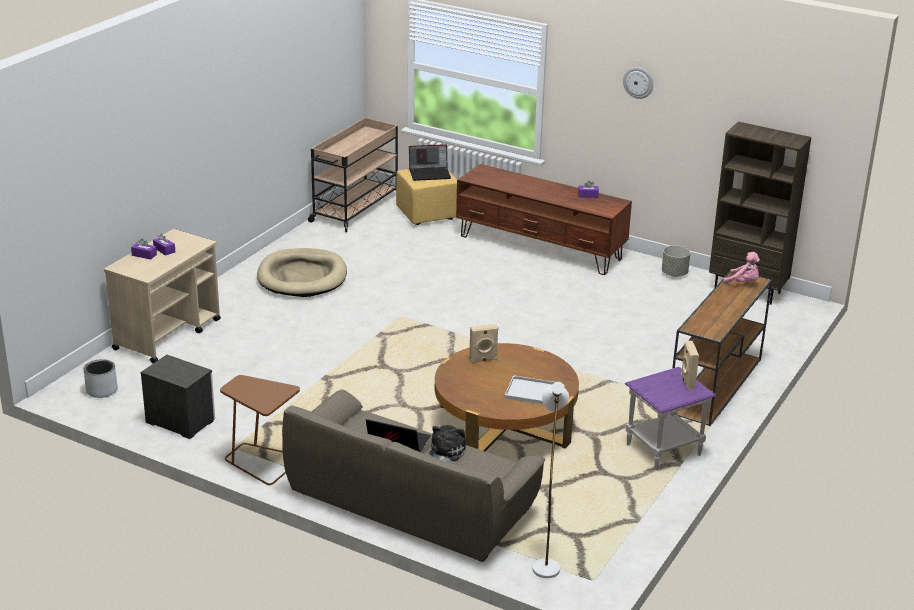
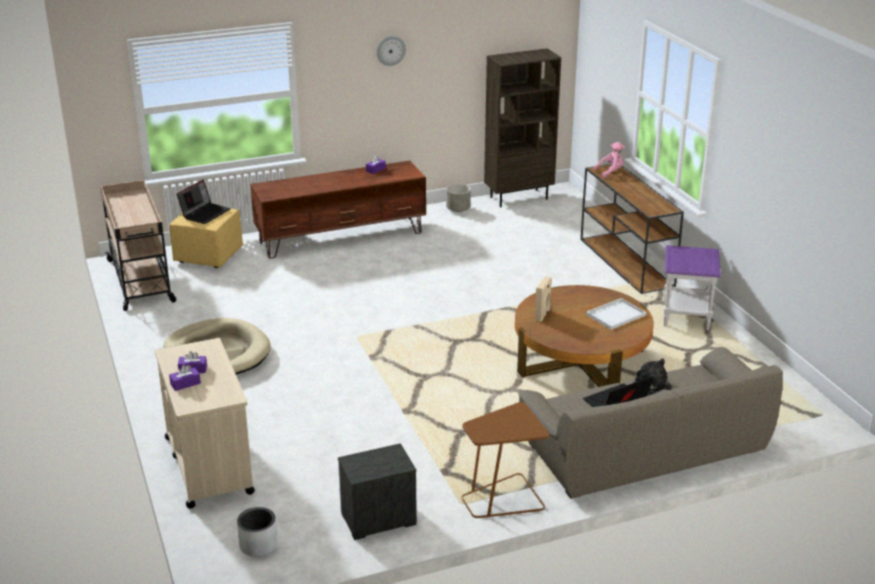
camera: 50 degrees left, 0 degrees up
(545, 562) = (783, 424): white floor lamp -> none
(687, 382) = (691, 251): beige speaker -> none

